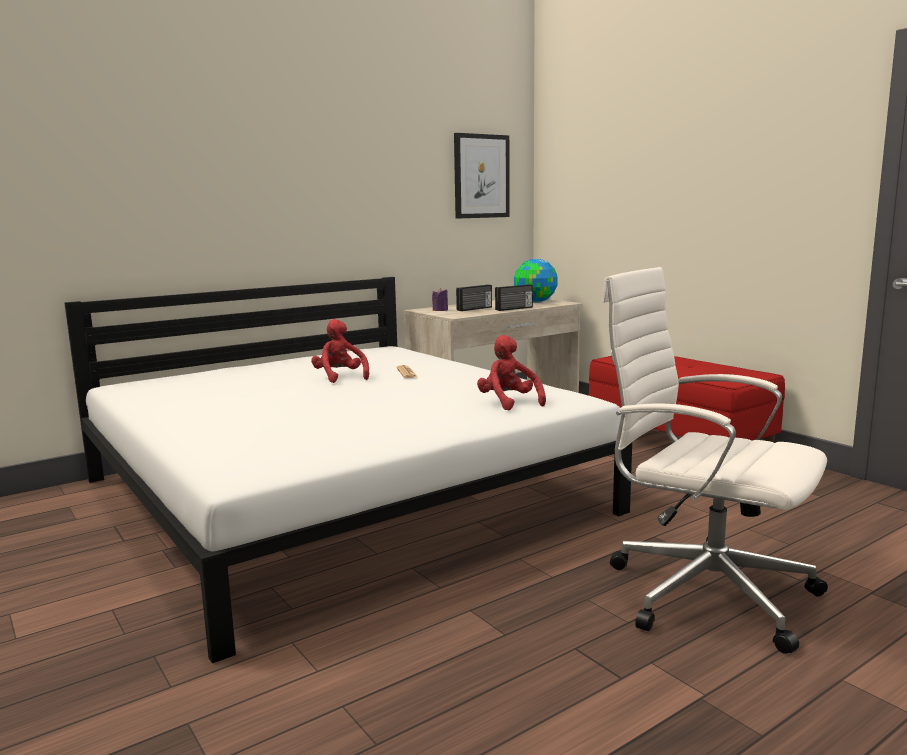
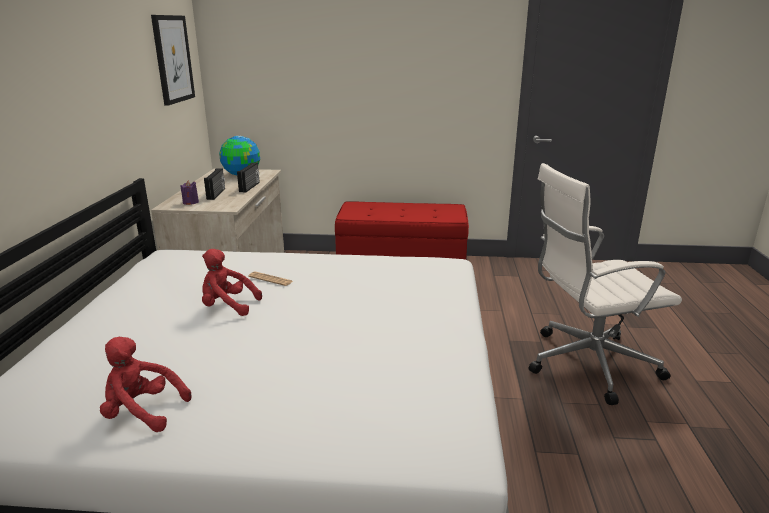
camera: 50 degrees left, 10 degrees up
(508, 403) = (419, 283): red plush toy -> red plush toy (142, 412)

